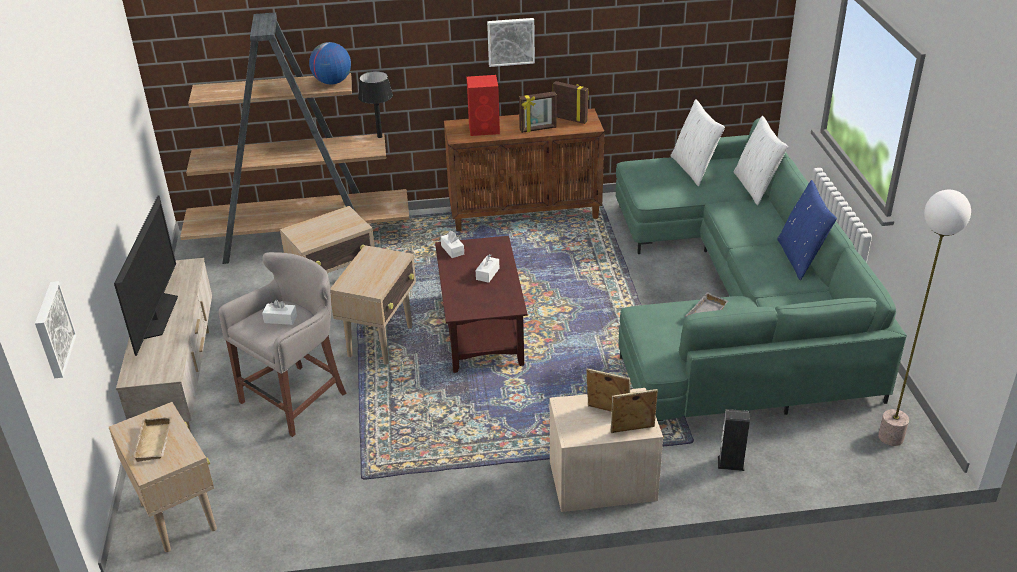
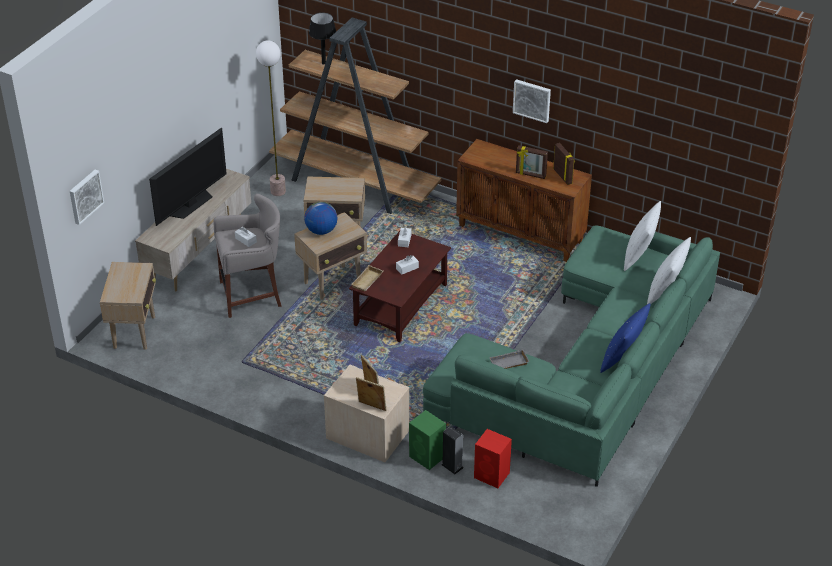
camera: 35 degrees right, 5 degrees up
(156, 443) = (125, 282): beige tray -> beige tray (368, 281)
(332, 82) = (388, 84): globe -> globe (321, 231)
(380, 136) = (422, 133): black table lamp -> black table lamp (324, 63)
(485, 128) = (495, 158): red speaker -> red speaker (492, 475)
(695, 468) = (428, 457): none -> green speaker
(891, 437) = (570, 506): floor lamp -> floor lamp (278, 191)

